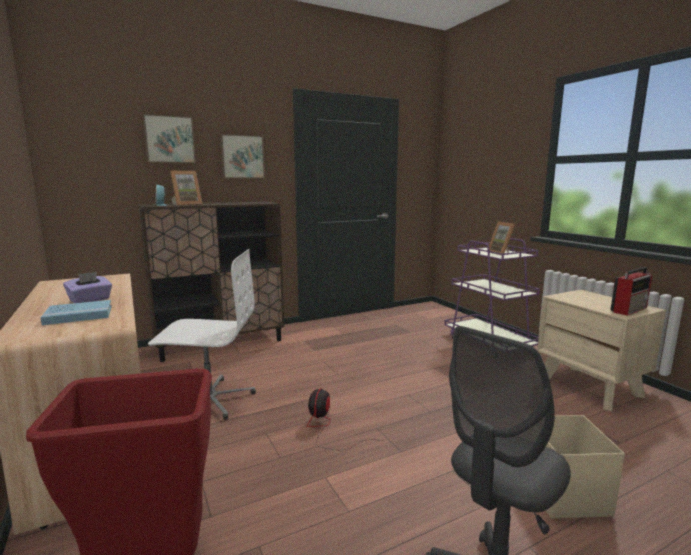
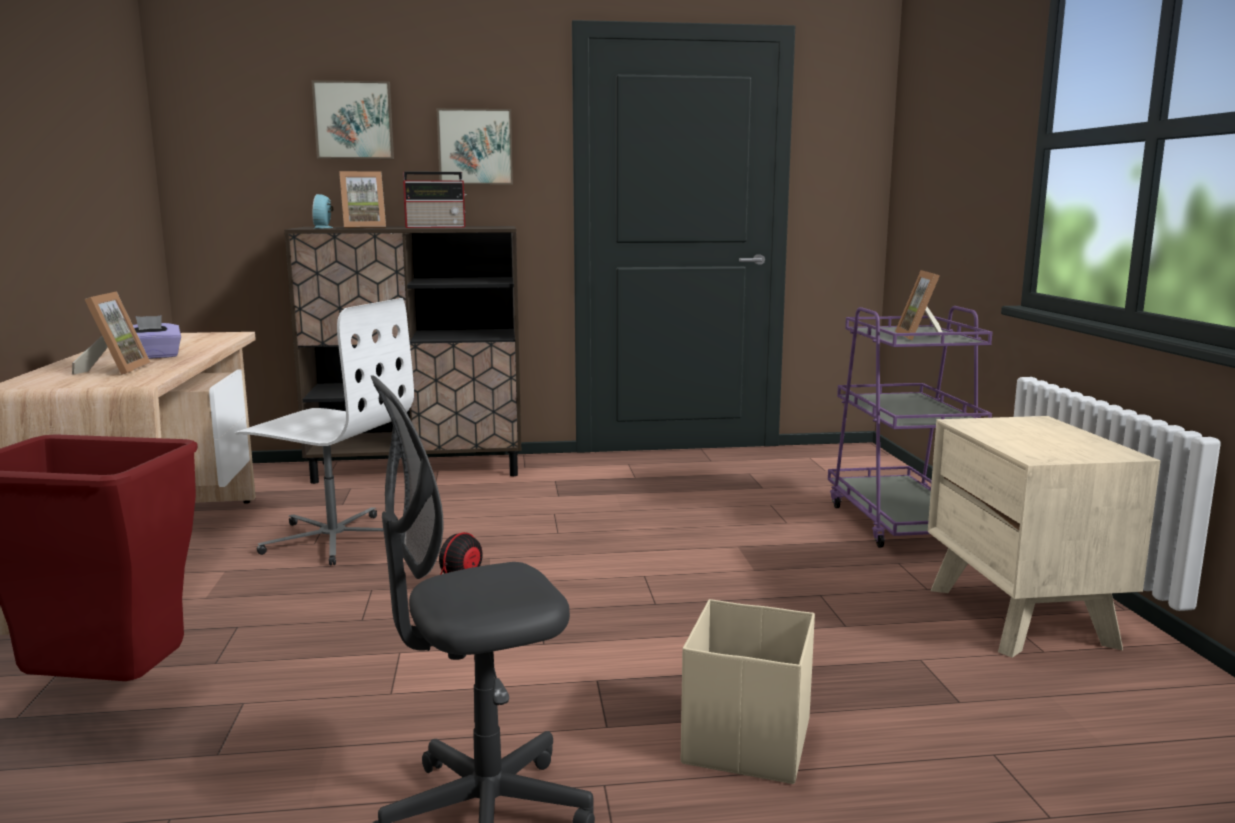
camera: 20 degrees right, 0 degrees up
(79, 315) = (115, 370): blue book -> picture frame
(629, 309) = (1073, 452): radio -> radio (436, 227)

